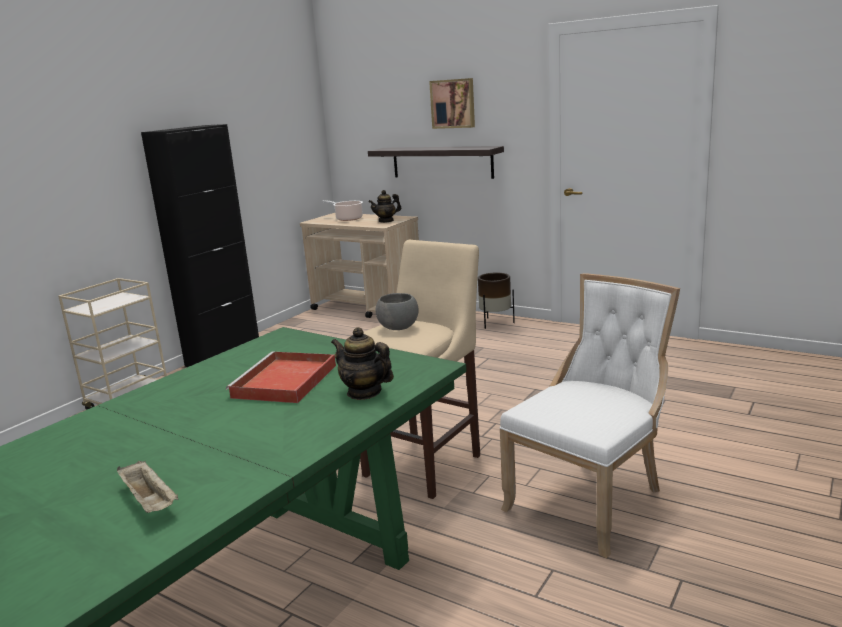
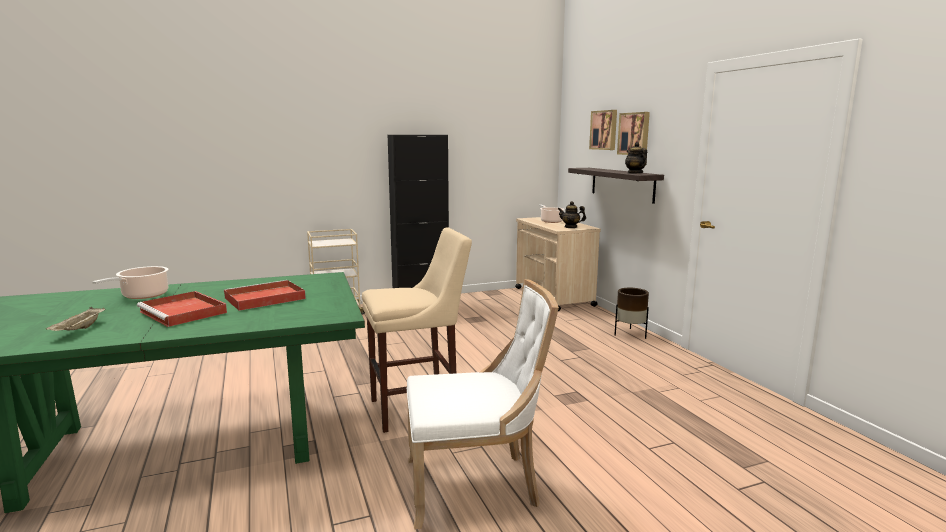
camera: 35 degrees right, 5 degrees down
(92, 436) = (142, 295): none -> cooking pot
(232, 429) = (184, 312): none -> red tray
(364, 392) = (276, 316): teapot -> teapot (635, 173)
(398, 328) = (401, 291): grey bowl -> none
(404, 101) = (604, 130): none -> picture

